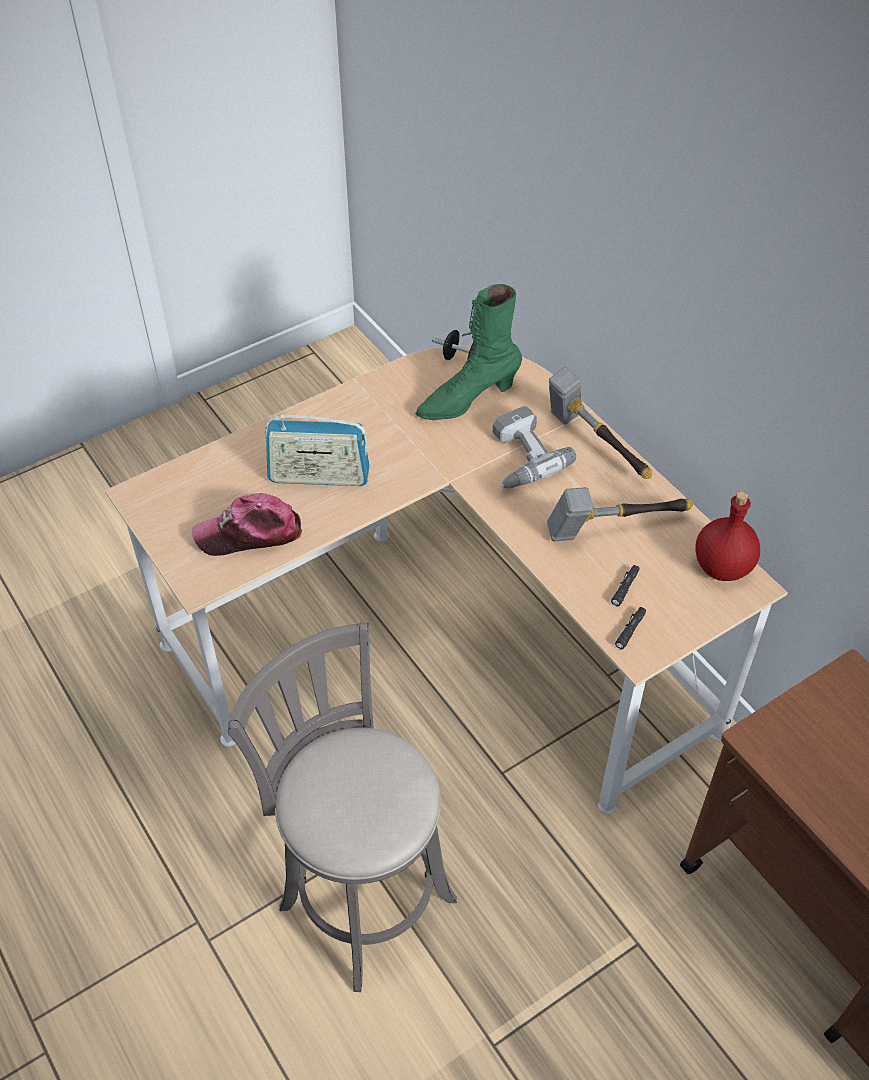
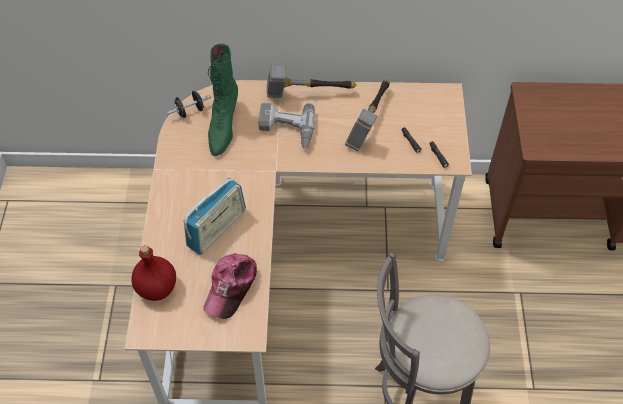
camera: 55 degrees left, 5 degrees up
(722, 566) = (427, 96): red bottle -> red bottle (156, 287)

